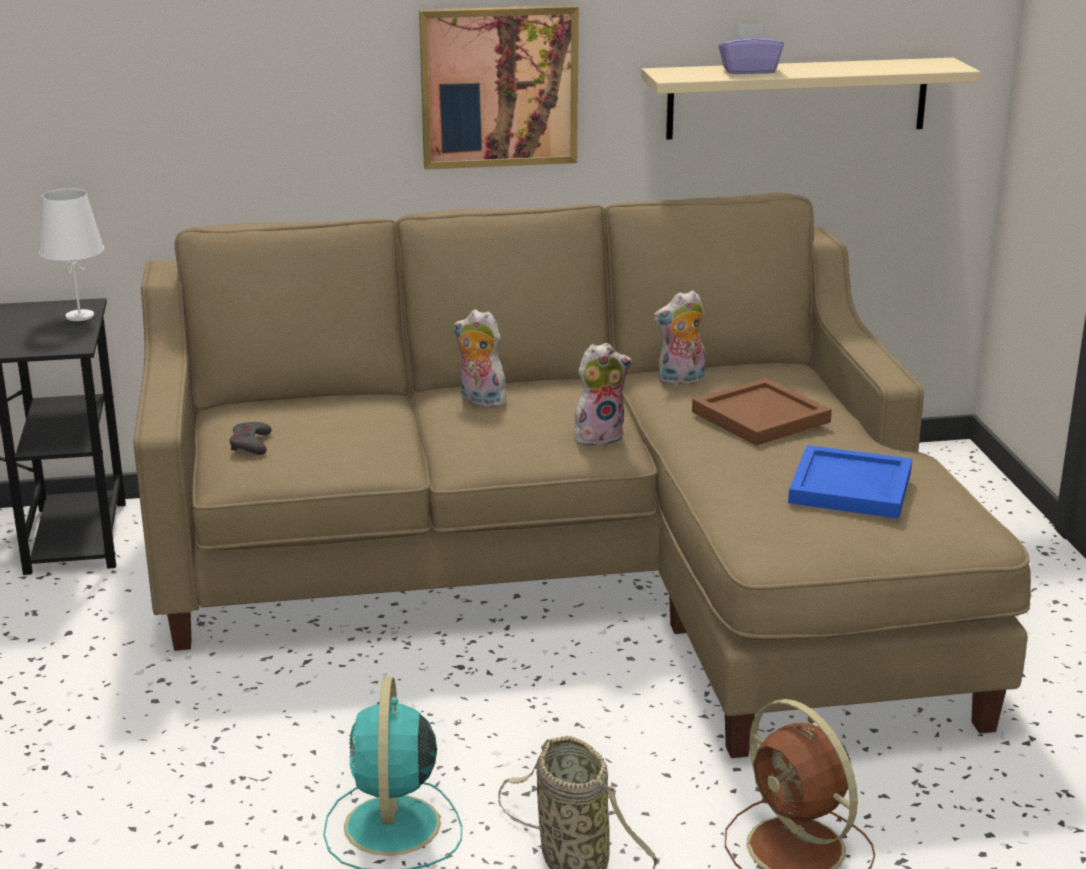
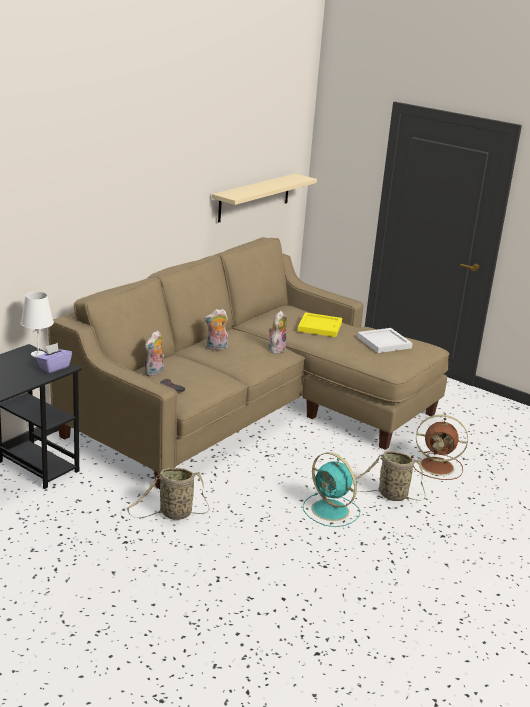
camera: 45 degrees left, 0 degrees up
(118, 699) = (173, 514): none -> basket
(499, 86) = (169, 210): picture -> none
(681, 381) = (268, 321): plush toy -> plush toy (154, 373)
(749, 71) = (250, 189): purple tissue box -> purple tissue box (54, 367)
(763, 417) = (320, 327): brown tray -> yellow tray
(852, 488) = (385, 342): blue tray -> white tray

